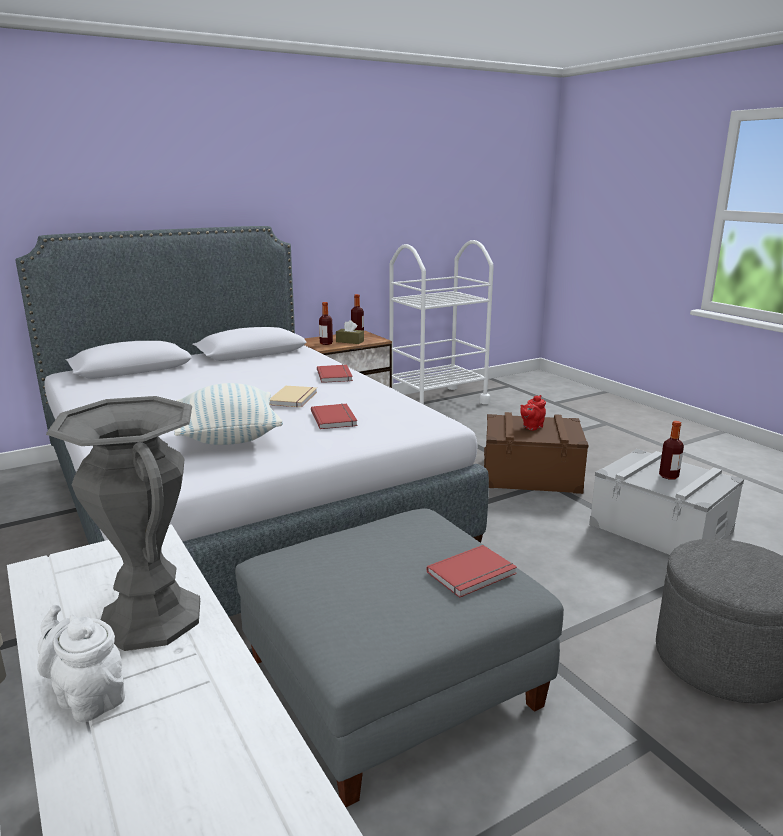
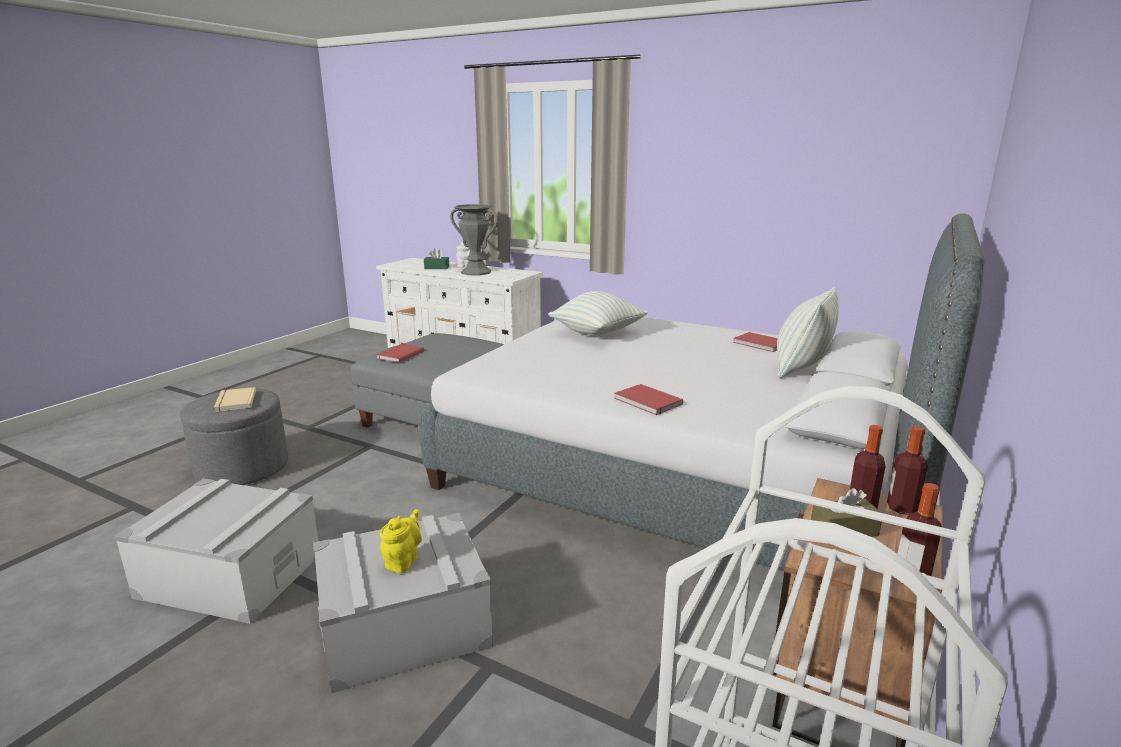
camera: 150 degrees right, 0 degrees up
(169, 374) = (801, 368): none -> pillow
(200, 723) = (437, 268): none -> green tissue box
(295, 398) = (624, 367): beige book -> beige book (234, 401)
(335, 418) = (556, 359): red book -> red book (760, 344)
(531, 427) = (403, 561): red teapot -> yellow teapot
(531, 474) = (404, 627): brown storage box -> grey storage box
(668, 476) = (219, 512): bottle -> bottle (901, 508)

